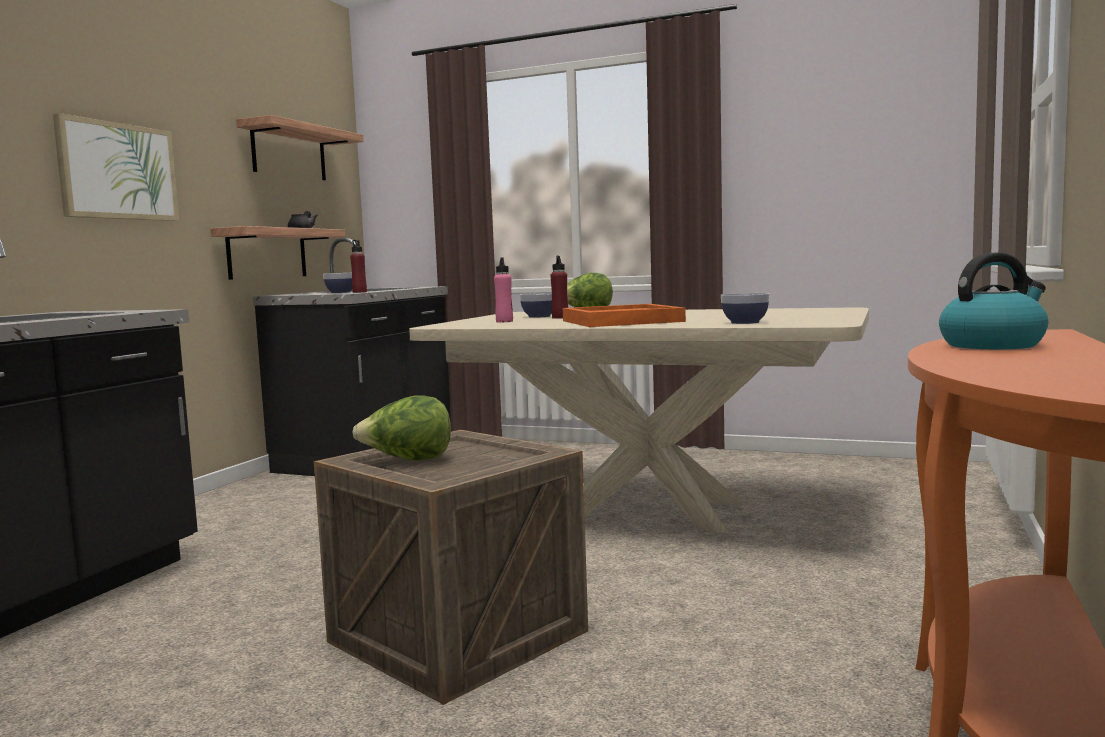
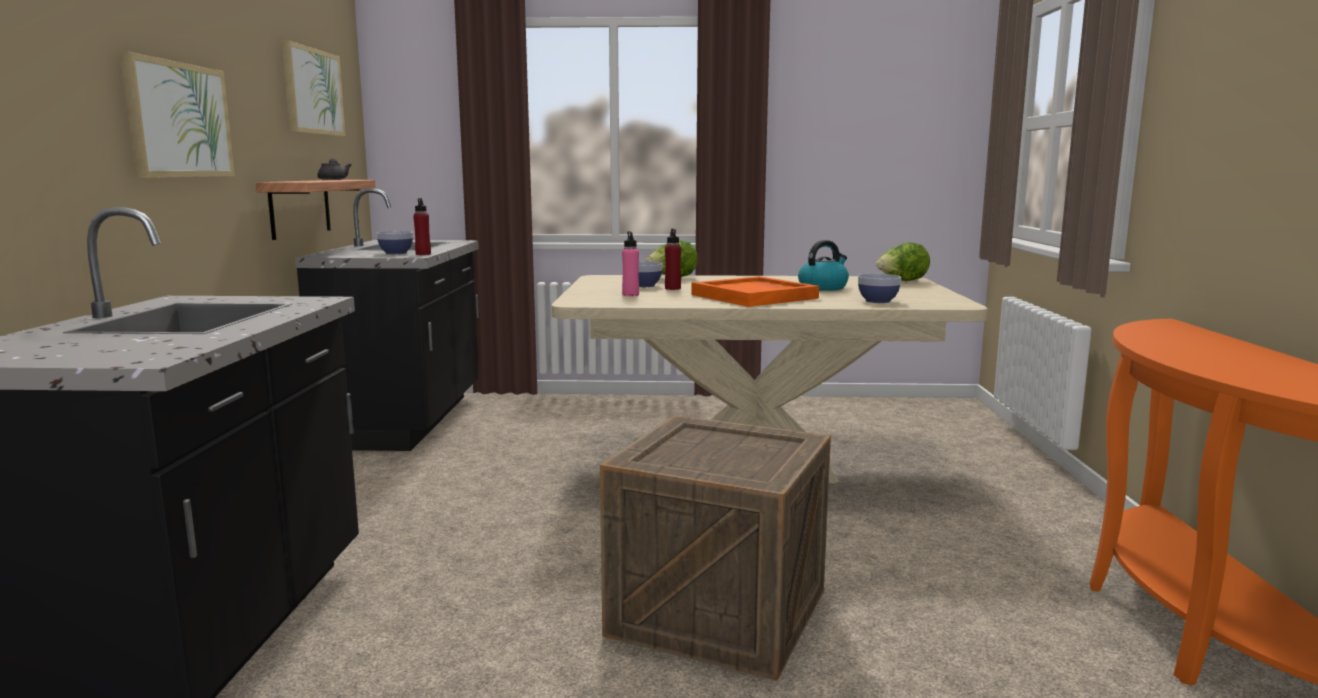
camera: 20 degrees left, 5 degrees up
(289, 152) = (312, 91): shelf -> picture
(408, 461) = (686, 457): lettuce -> lettuce (901, 281)
(992, 345) = (1176, 343): kettle -> kettle (823, 287)

